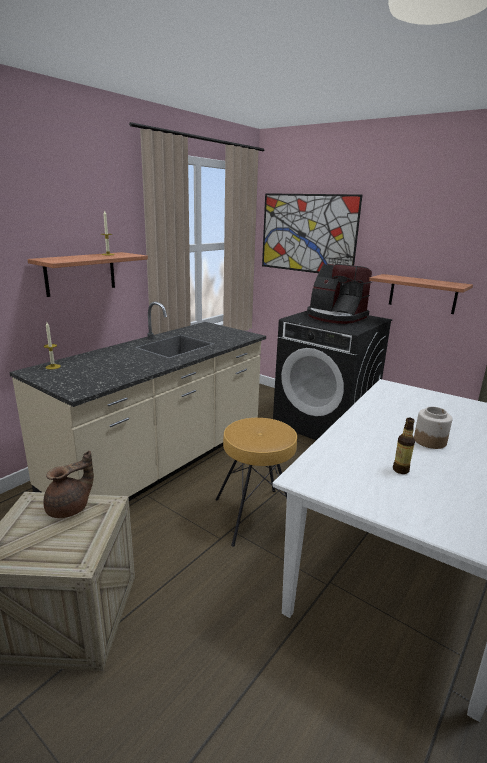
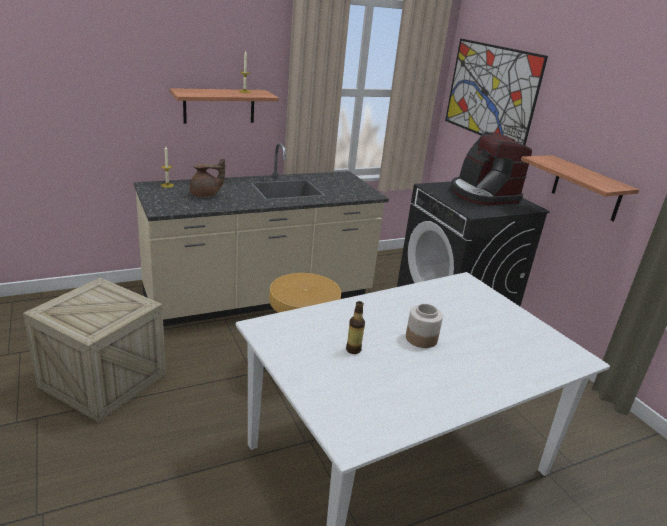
camera: 25 degrees right, 5 degrees up
(70, 508) = (117, 298): brown teapot -> brown teapot (205, 195)

